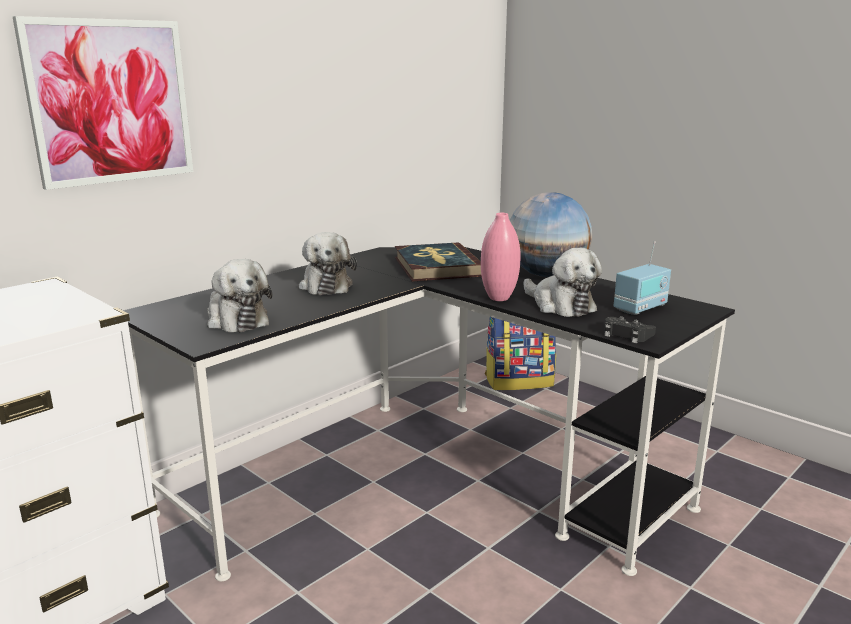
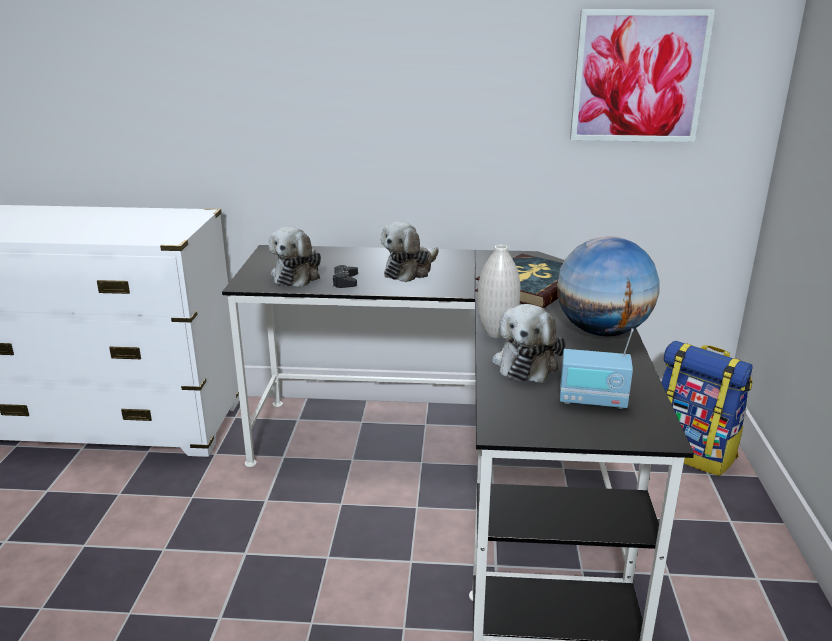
camera: 50 degrees right, 5 degrees up
(110, 102) = (274, 84): picture -> picture (638, 76)
(499, 298) = (496, 333): pink vase -> white vase
(626, 335) = (499, 414): black game controller -> black game controller (345, 281)

